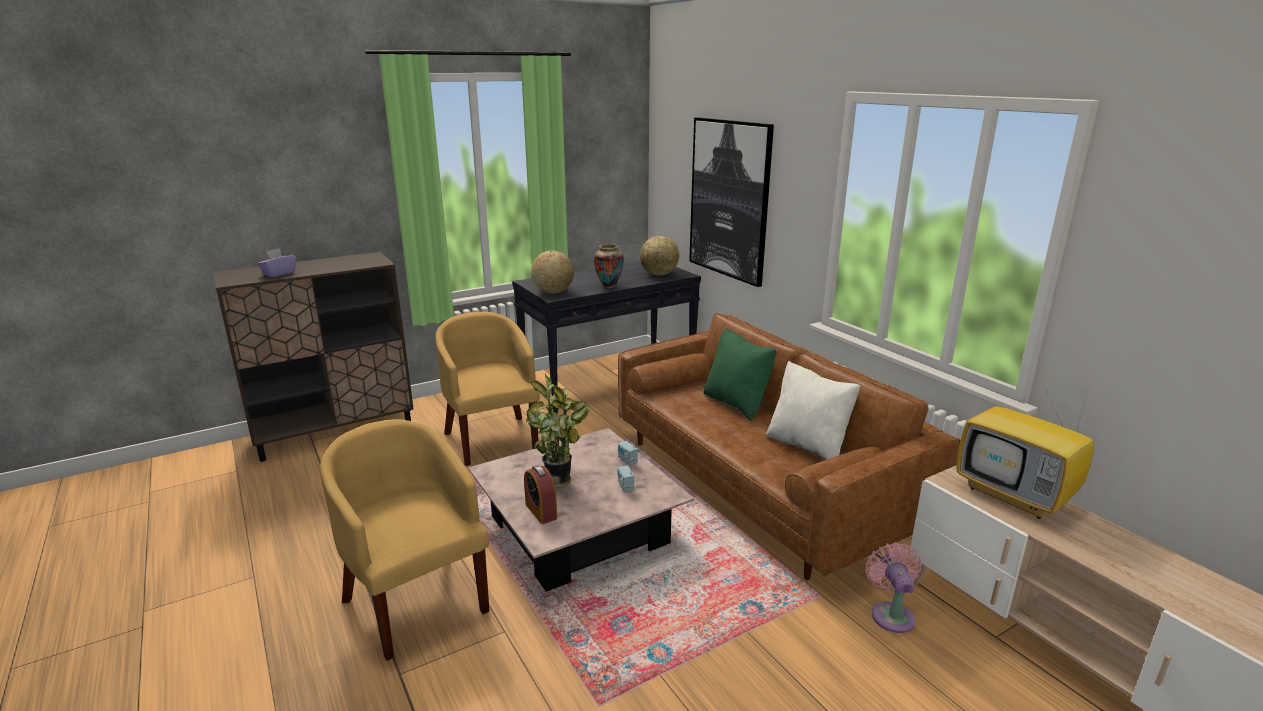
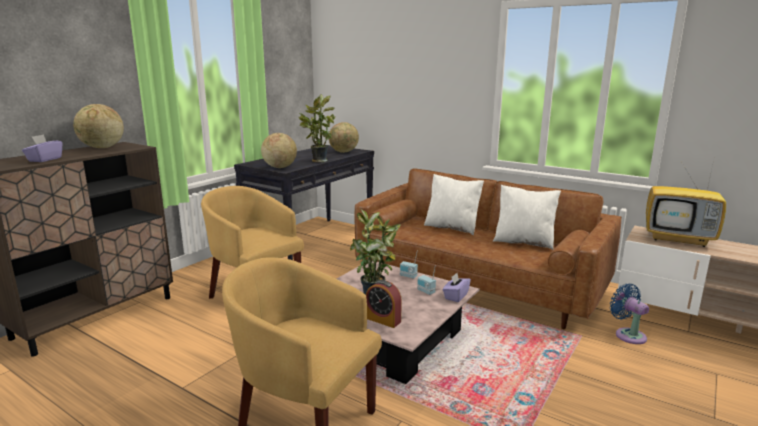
camera: 25 degrees left, 5 degrees down
(347, 260) = (102, 148): none -> globe
(609, 287) = (318, 161): vase -> potted plant
(653, 502) = (455, 296): none -> purple tissue box
(729, 199) = (398, 89): picture -> none
(737, 404) = (452, 227): green pillow -> white pillow
(891, 614) = (628, 334): pink fan -> blue fan

